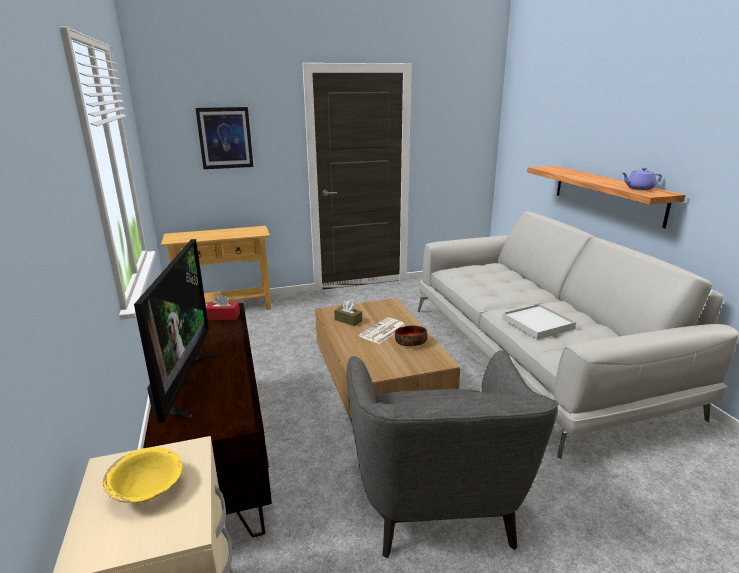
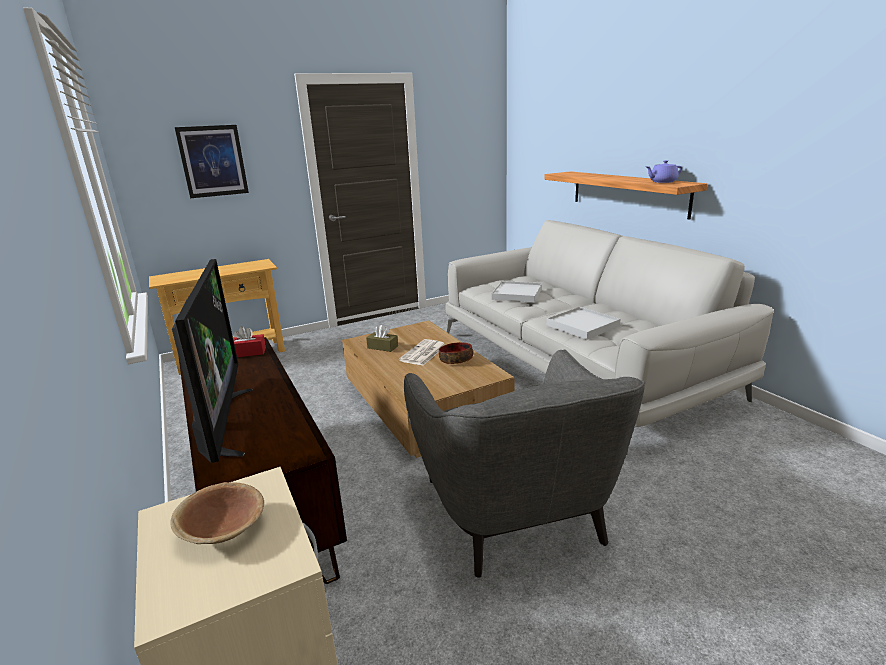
camera: 10 degrees left, 0 degrees up
(147, 489) = (223, 530): yellow bowl -> brown bowl
(484, 282) = (517, 294): none -> white tray

